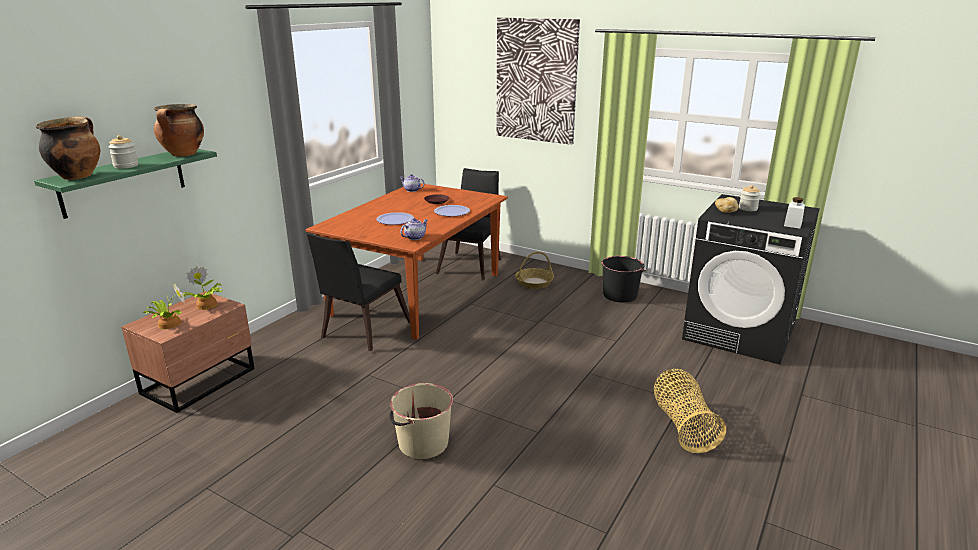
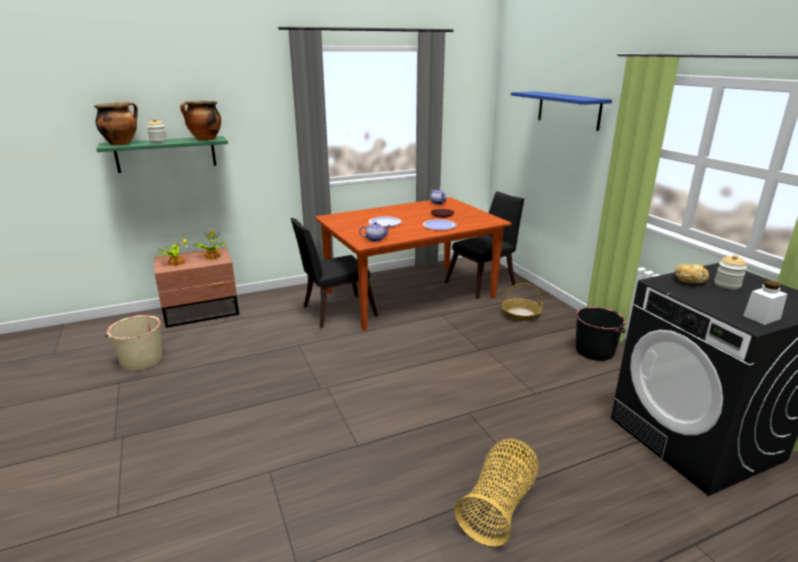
camera: 35 degrees right, 0 degrees up
(422, 443) = (266, 413): beige bucket -> beige bucket (141, 360)
(536, 81) = (568, 110): picture -> blue shelf

